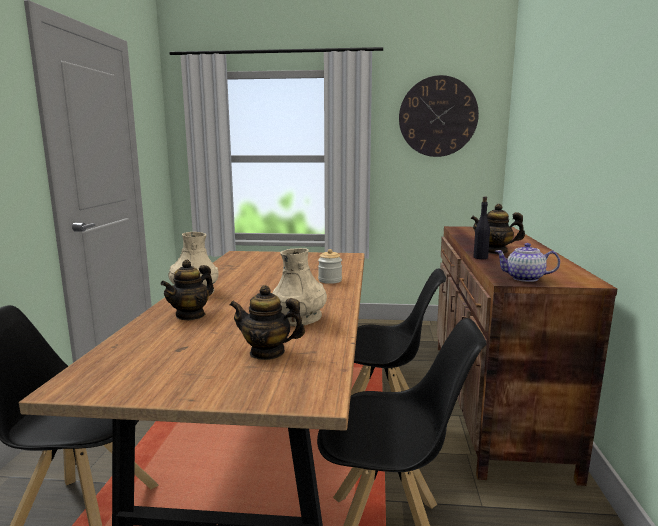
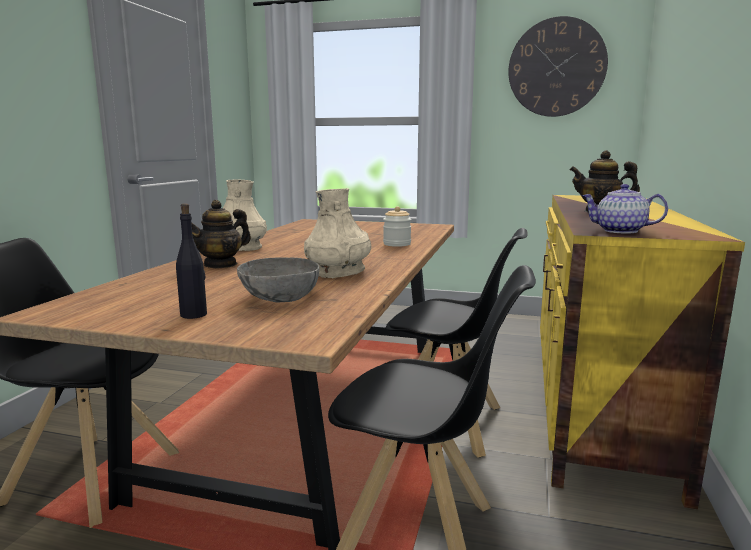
camera: 10 degrees right, 0 degrees up
(267, 352) = (280, 297): teapot -> grey bowl
(480, 257) = (576, 215): black bottle -> black bottle (194, 315)
(491, 401) = (593, 404): brown cabinet -> yellow cabinet

